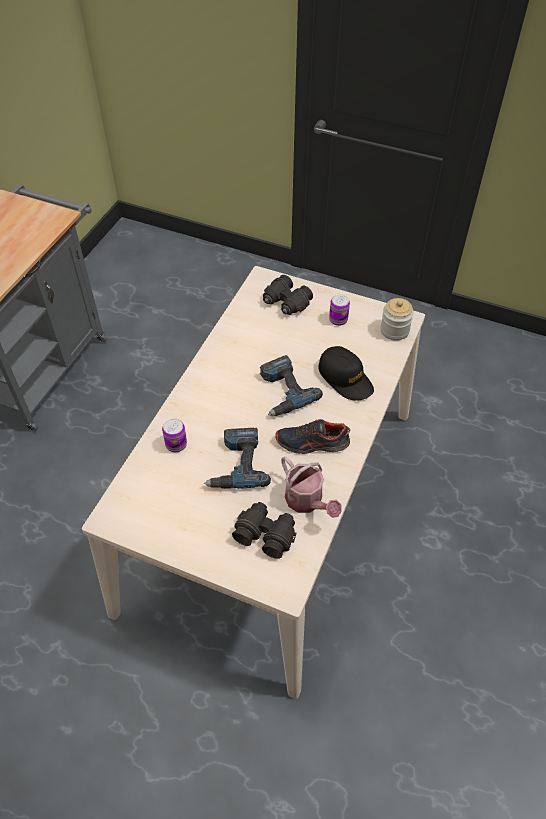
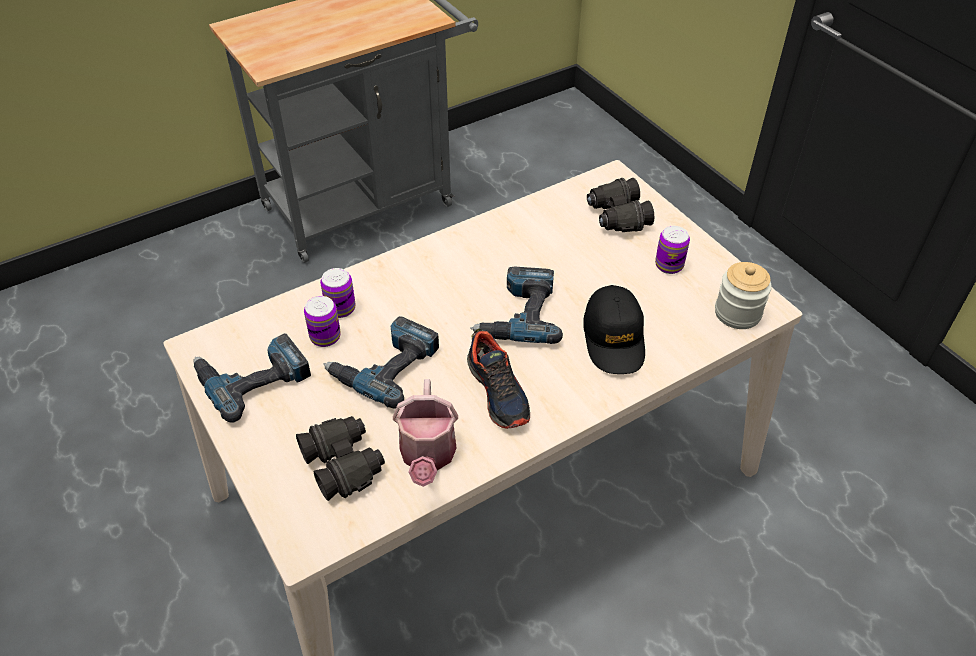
camera: 35 degrees right, 5 degrees down
(163, 517) = (253, 377): none -> power drill
(184, 467) = (325, 337): none -> can
(312, 443) = (498, 392): shoe -> shoe turned 150 degrees counterclockwise

